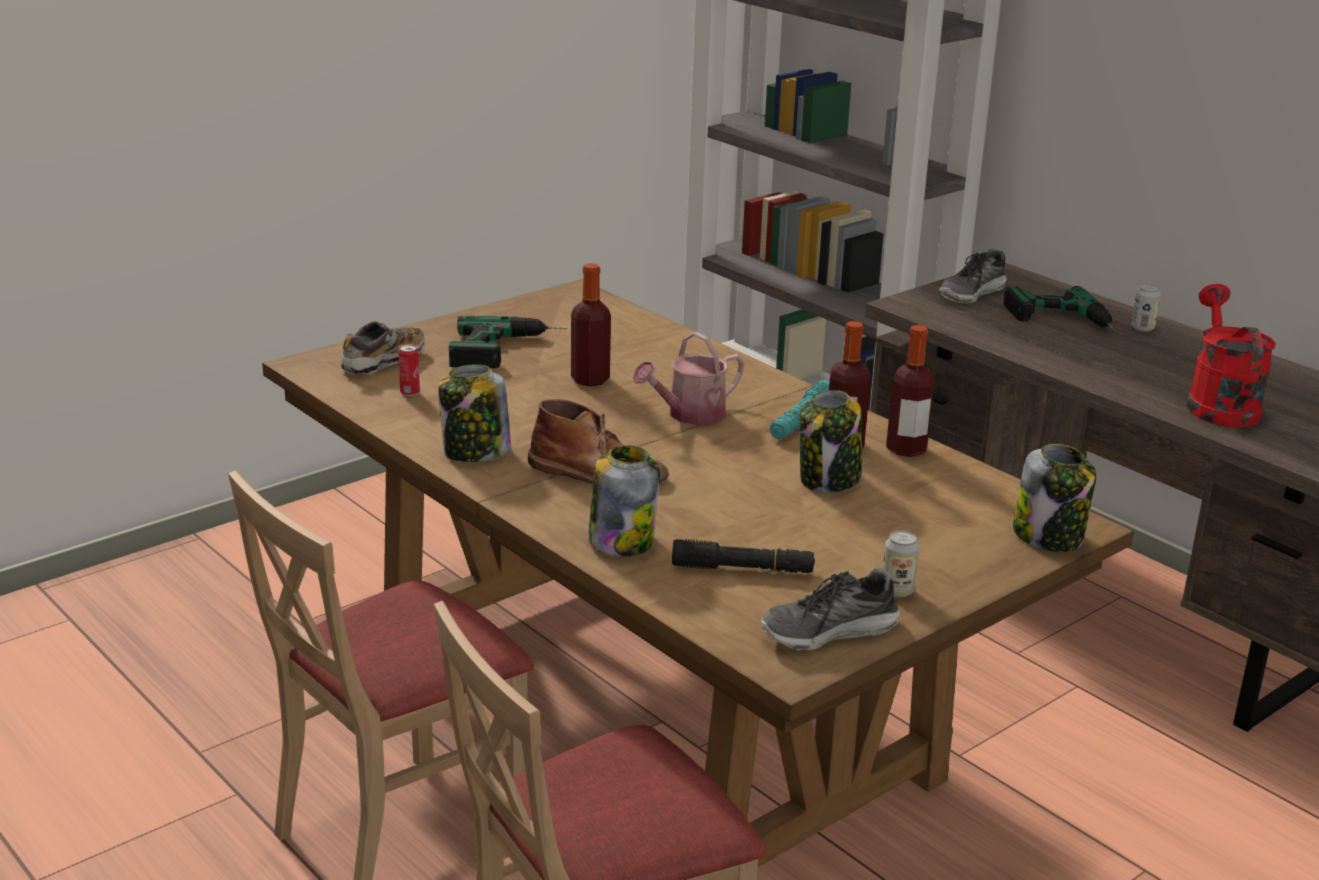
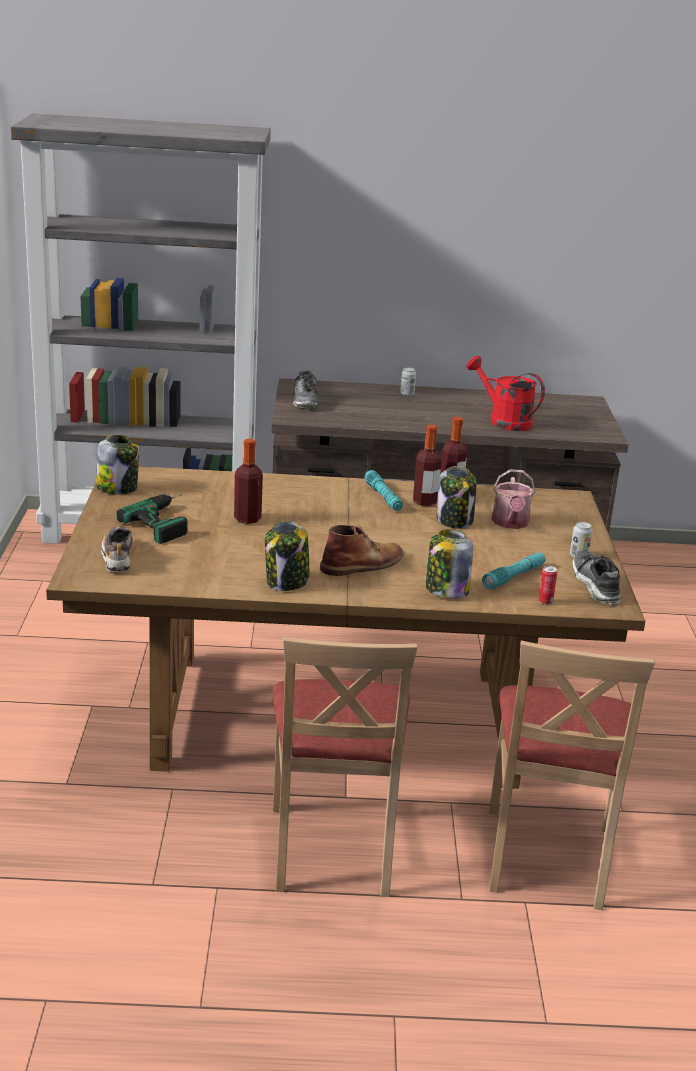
camera: 50 degrees left, 0 degrees up
(410, 393) = (177, 567): can -> can (545, 602)
(689, 415) = (333, 516): watering can -> watering can (510, 523)
(742, 569) = (514, 577): black flashlight -> turquoise flashlight
(829, 631) = (595, 585): shoe -> shoe turned 150 degrees clockwise
(1049, 536) = (573, 507): jar -> jar (118, 488)
(1062, 322) = (372, 402): power drill -> none

